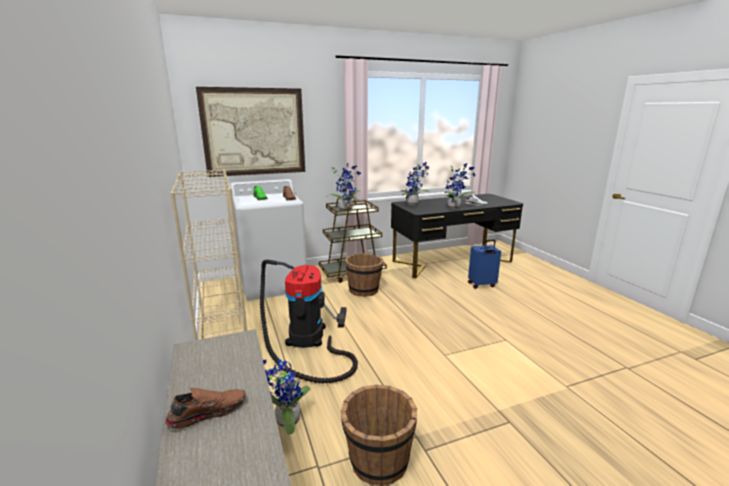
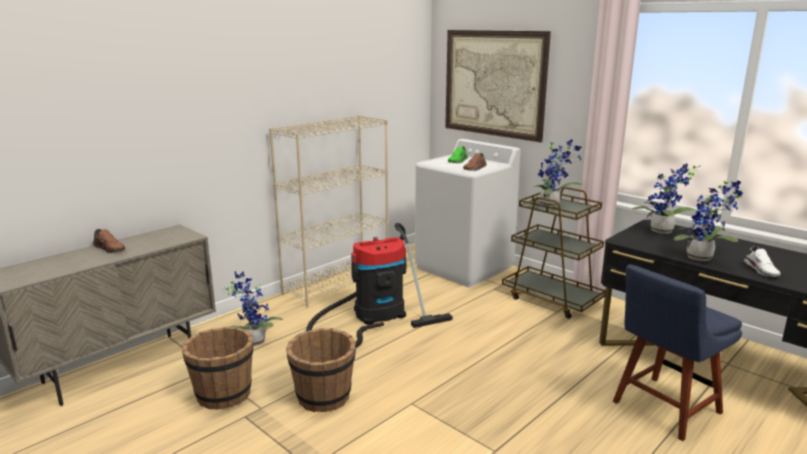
camera: 65 degrees right, 0 degrees up
(364, 290) = (513, 318): brown bucket -> brown bucket (323, 397)
(482, 285) = (663, 409): blue suitcase -> blue chair

